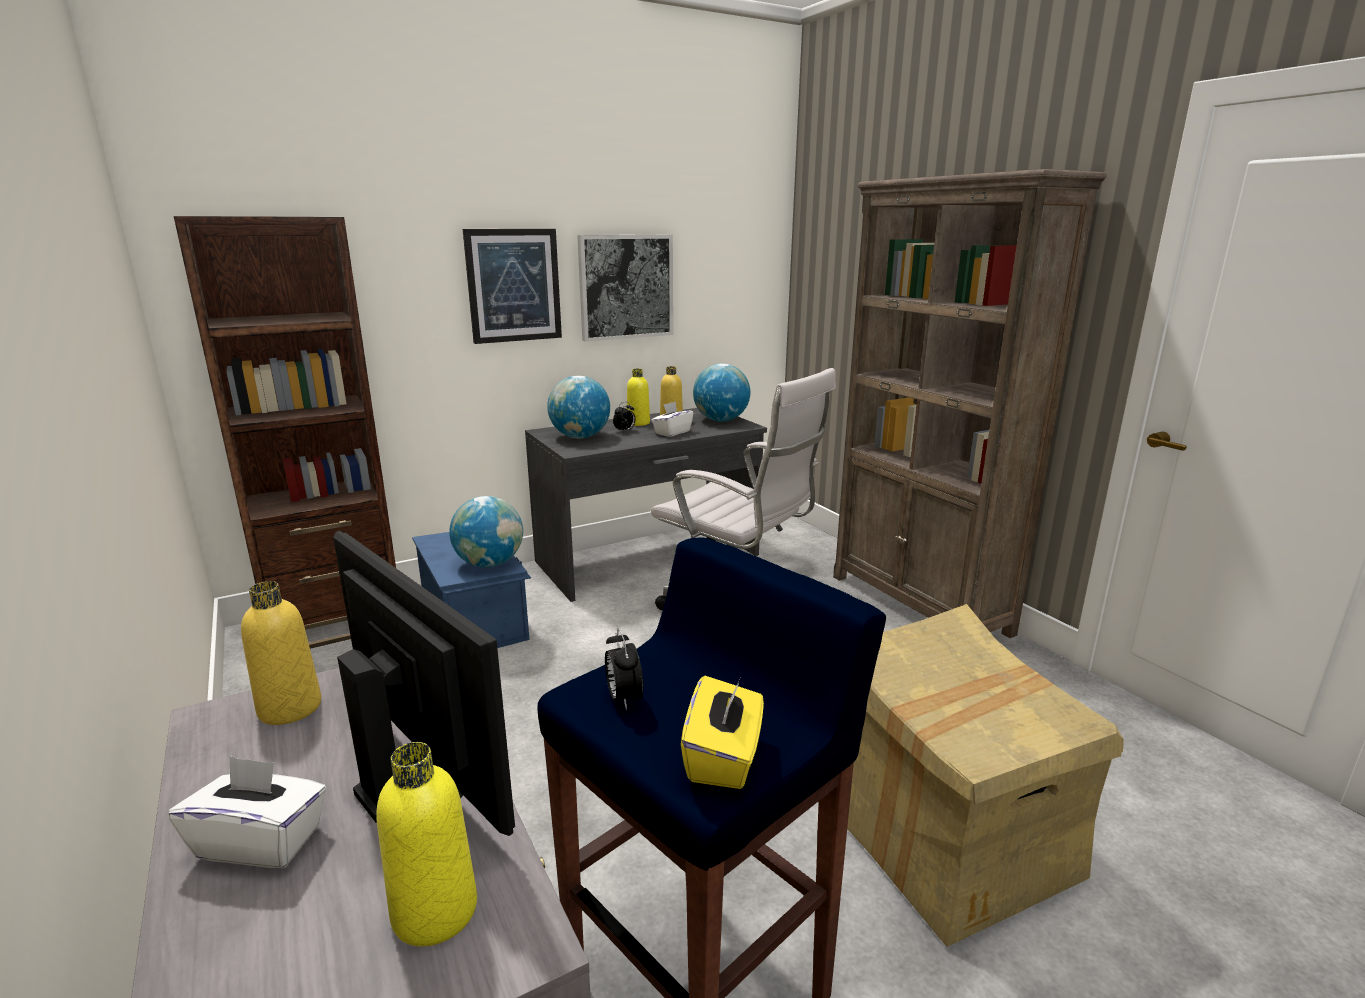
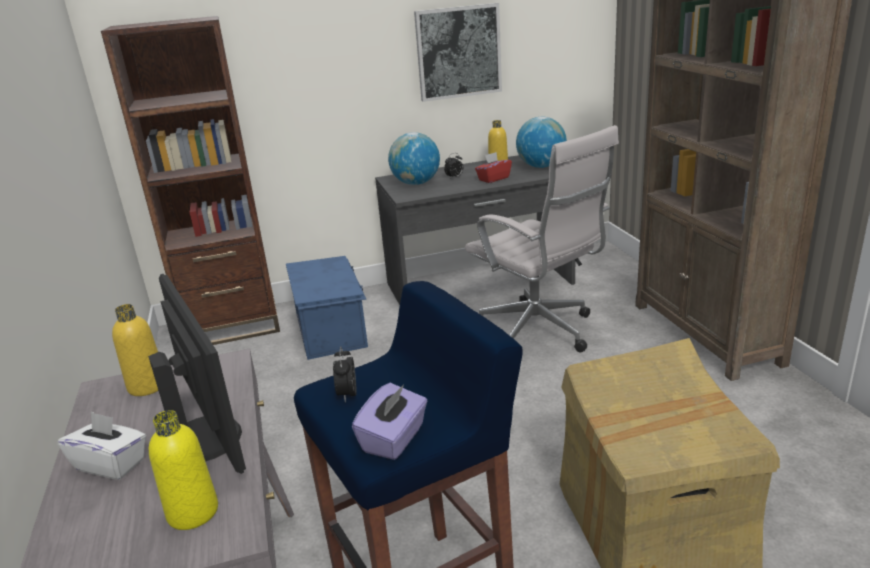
camera: 15 degrees right, 5 degrees up
(490, 563) = (336, 287): globe -> none
(513, 285) = (361, 58): picture -> none
(638, 423) = (469, 170): yellow bottle -> none
(672, 432) = (493, 179): white tissue box -> red tissue box
(724, 758) = (394, 439): yellow tissue box -> purple tissue box

